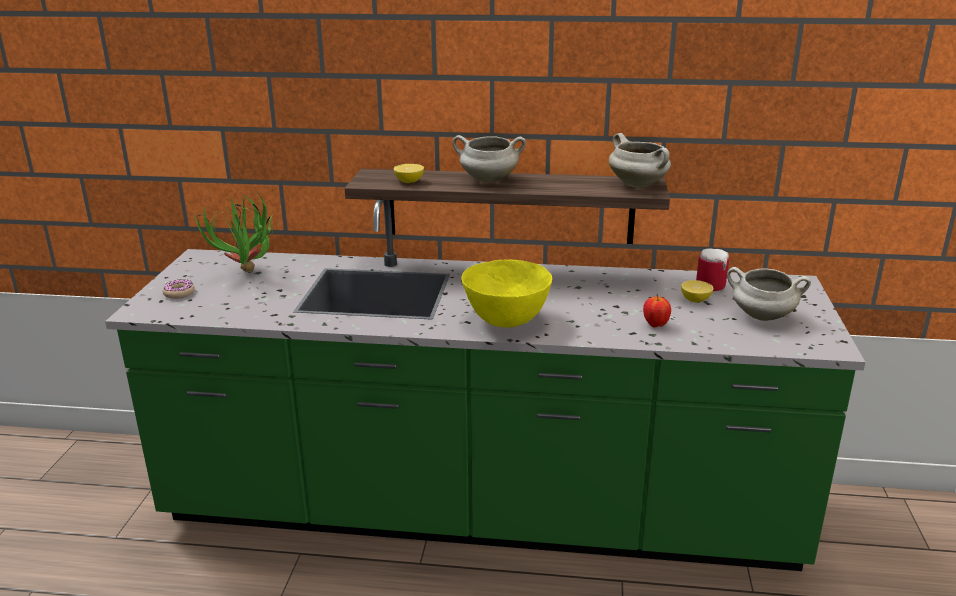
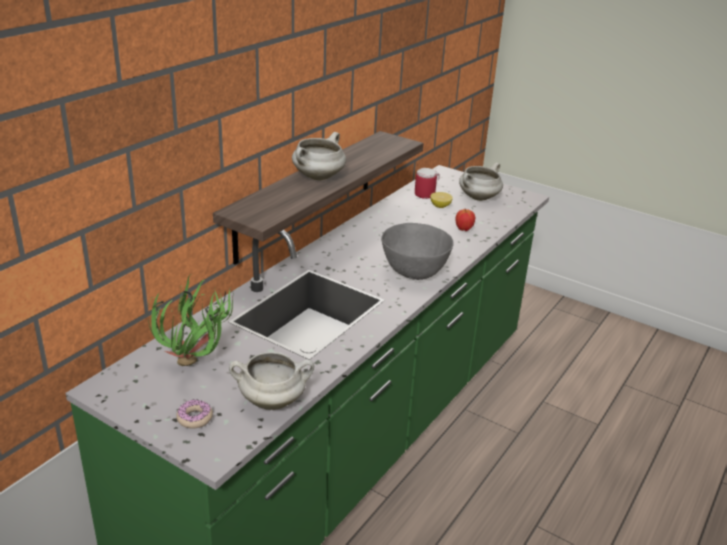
camera: 65 degrees left, 5 degrees up
(409, 182) = (283, 204): lemon -> none
(507, 321) = (415, 273): yellow bowl -> grey bowl
(639, 185) = (388, 141): white cooking pot -> white cooking pot (273, 401)

